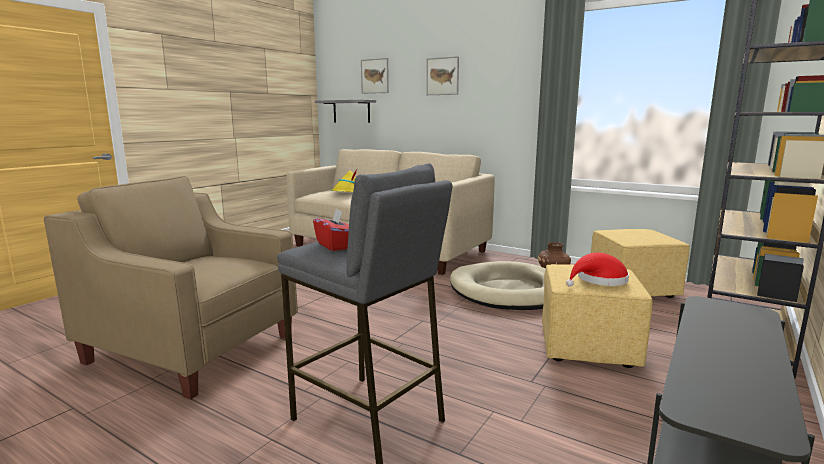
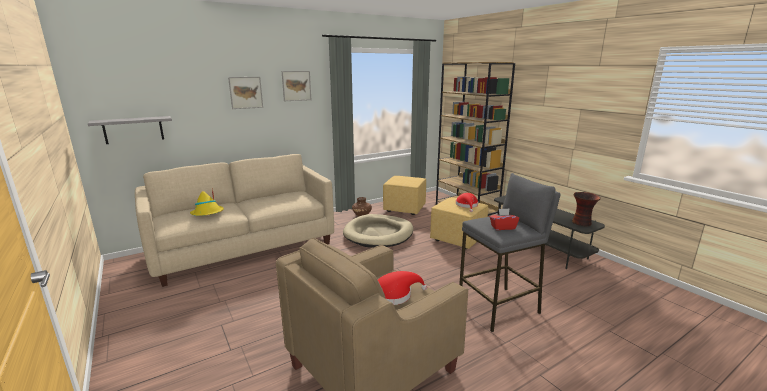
camera: 65 degrees left, 5 degrees up
(200, 266) = (395, 294): none -> red hat
(375, 76) = (164, 92): picture -> picture (296, 86)
(734, 409) = (582, 223): none -> vase

